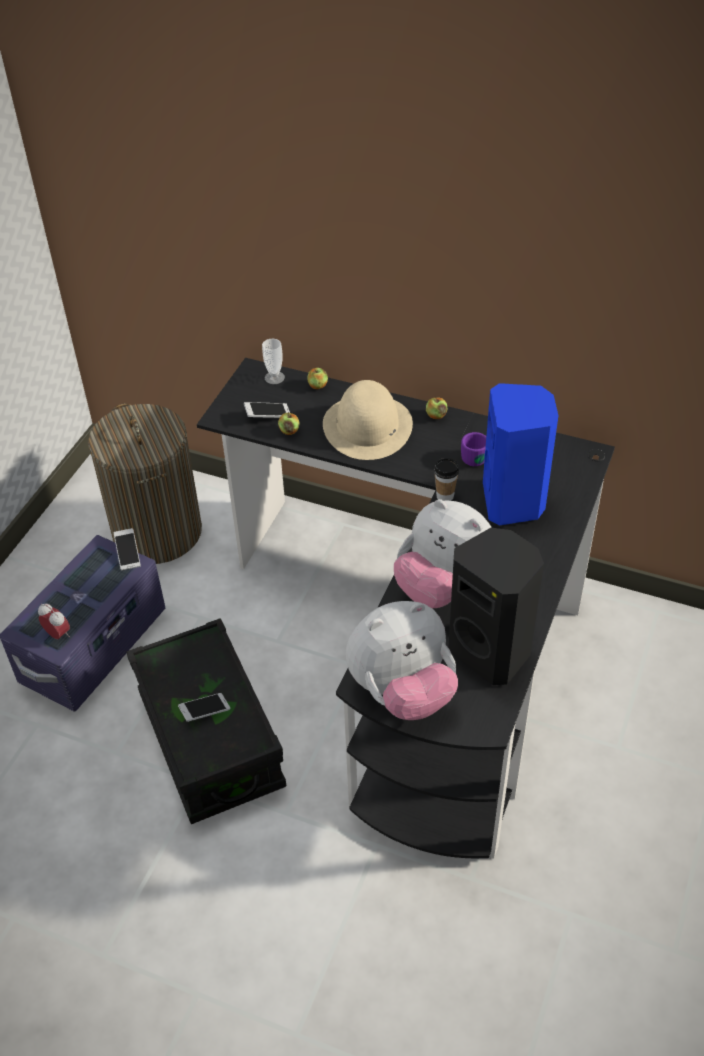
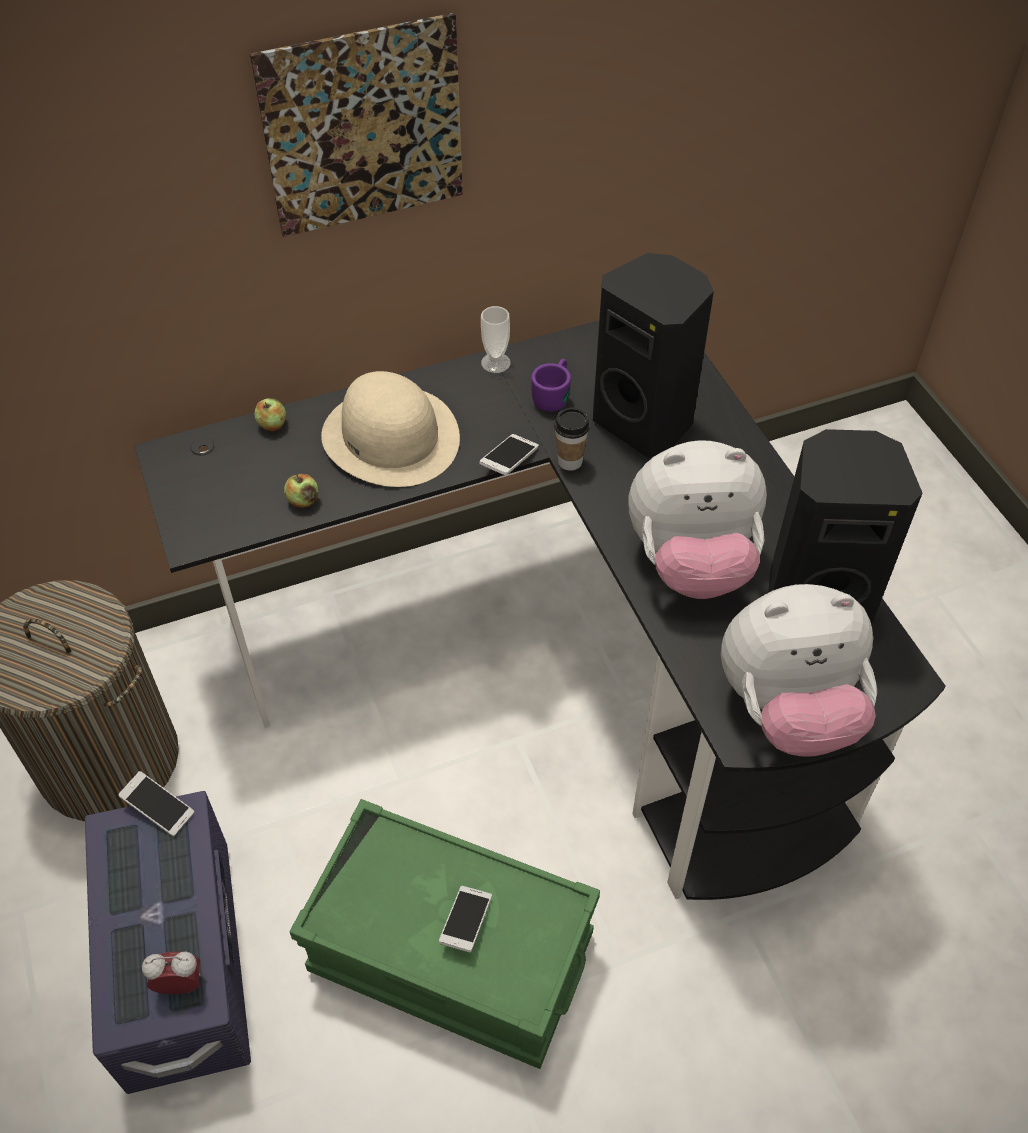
camera: 45 degrees left, 5 degrees up
(210, 740) = (451, 954): black storage box -> green storage box
(268, 415) = (253, 498): phone -> phone (509, 461)
(274, 377) = (206, 447): cup -> cup (495, 363)
(402, 691) = (788, 709): plush toy -> plush toy turned 60 degrees clockwise
(412, 230) = (364, 128): none -> picture
(436, 415) = (452, 377): apple -> none
(514, 502) = (645, 421): blue speaker -> black speaker

